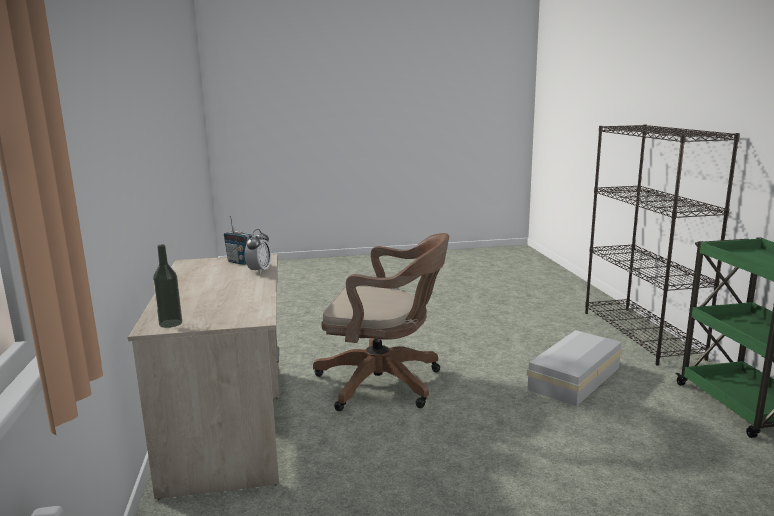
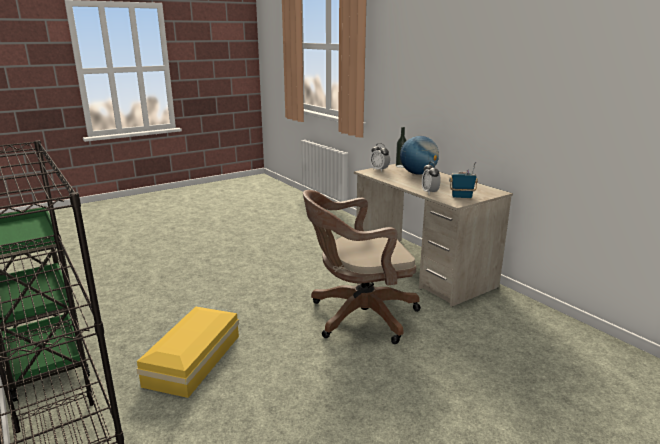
camera: 155 degrees right, 5 degrees up
(192, 301) = (418, 173): none -> globe
(228, 319) = (379, 170): none -> alarm clock
(572, 378) = (195, 359): white storage box -> yellow storage box

